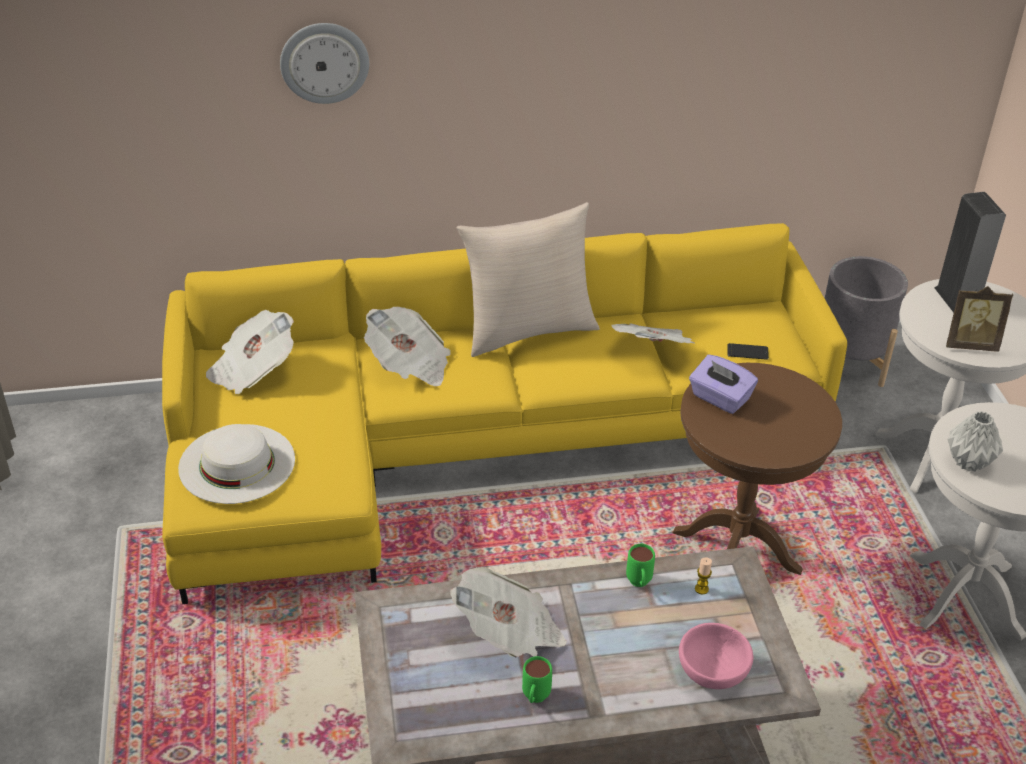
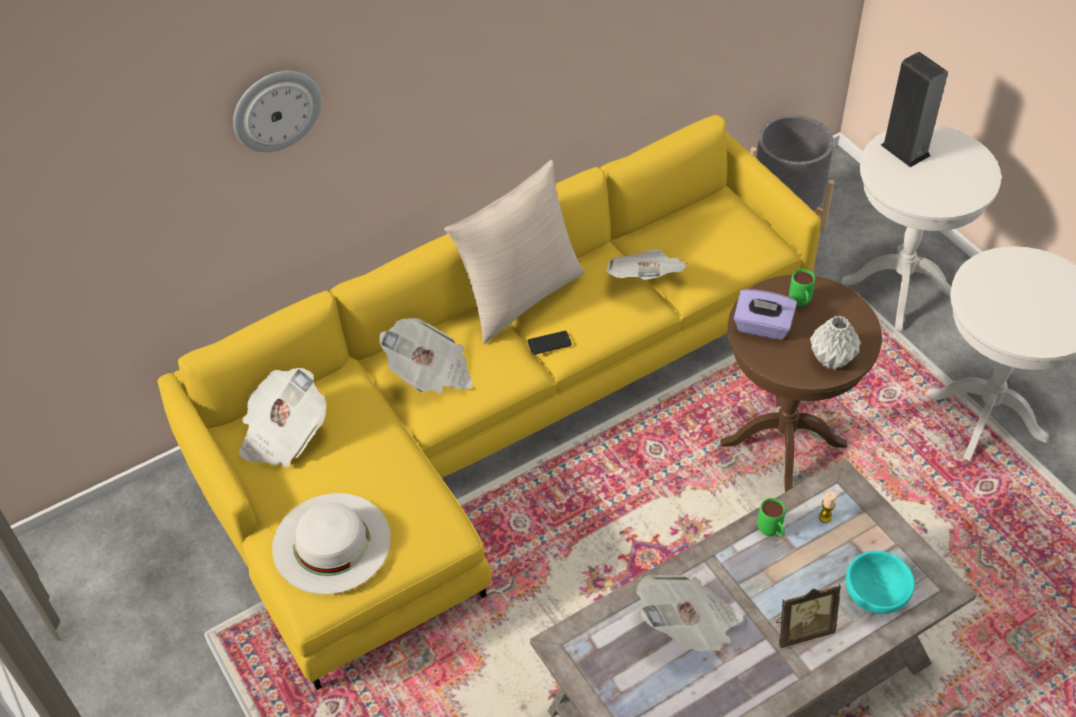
camera: 20 degrees left, 10 degrees up
(534, 699) = (745, 681): green mug -> green mug (800, 304)
(711, 671) = (874, 594): pink bowl -> turquoise bowl
(747, 352) = (729, 253): phone -> phone (549, 343)
(968, 462) = (996, 319): grey vase -> grey vase (831, 359)
(970, 344) = (939, 196): picture frame -> picture frame (801, 630)

